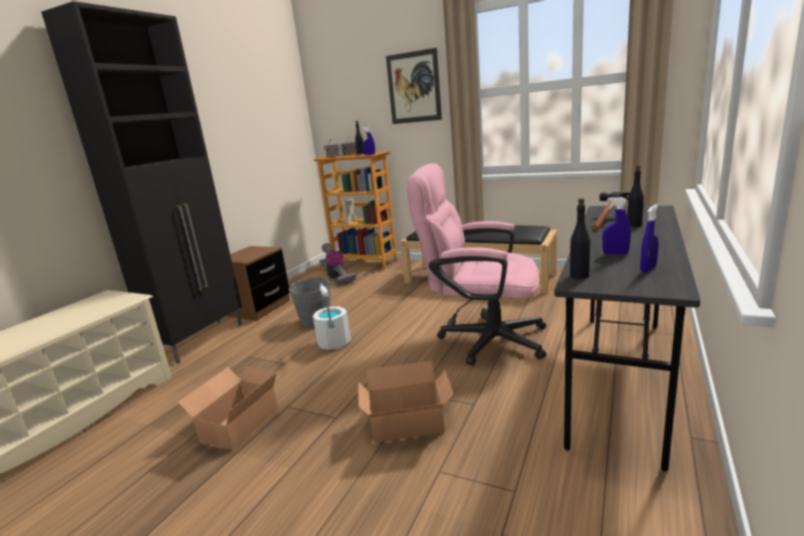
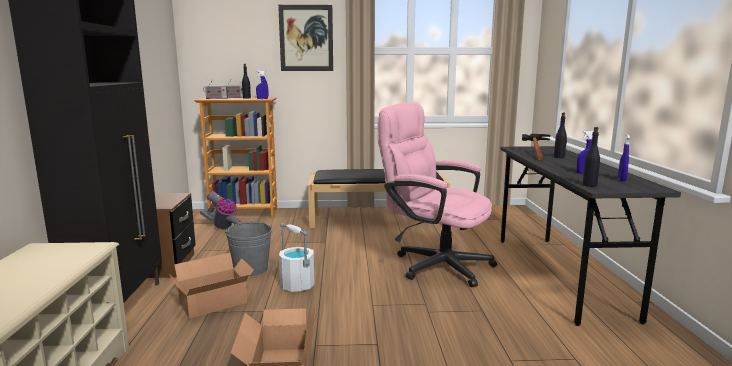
camera: 30 degrees left, 5 degrees down
(408, 424) = (448, 334): cardboard box -> cardboard box (215, 303)
(482, 339) = (434, 264): pink office chair -> pink office chair turned 45 degrees clockwise

